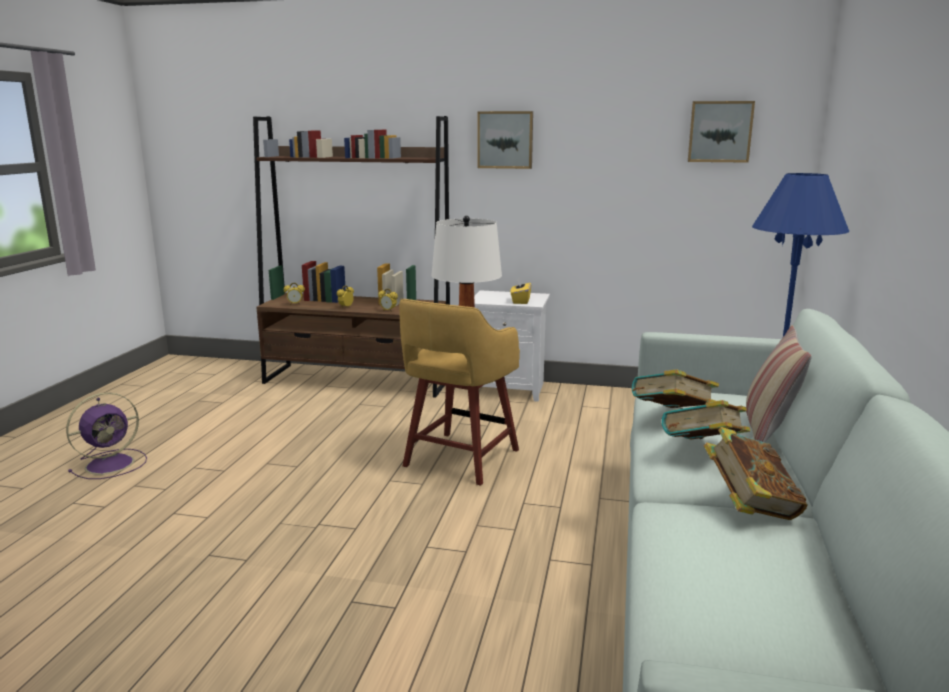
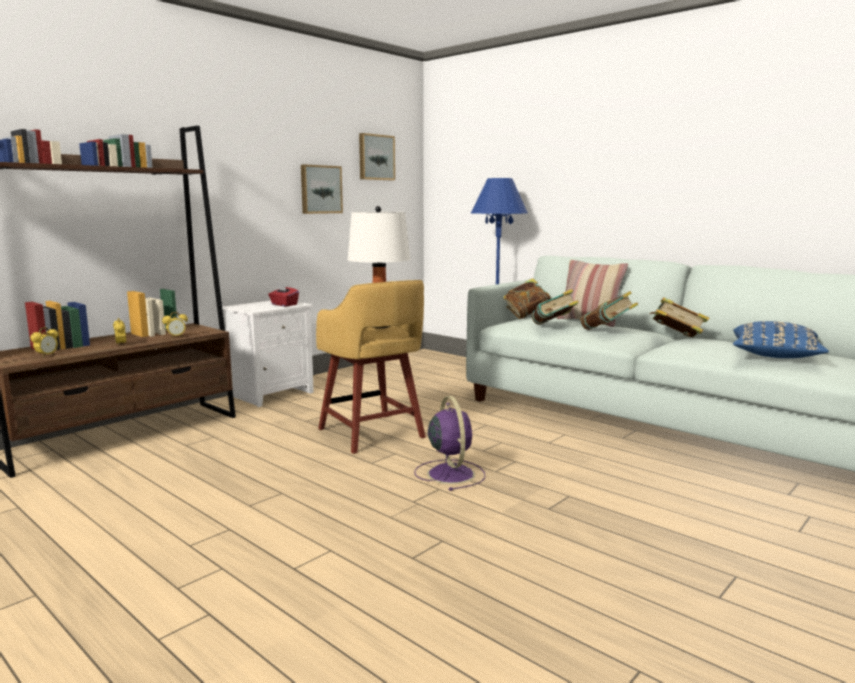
camera: 60 degrees left, 5 degrees down
(112, 464) = (75, 601): purple fan -> purple fan (450, 473)
(505, 140) = (231, 156): picture -> picture (320, 189)
(520, 301) = (284, 305): yellow tissue box -> red tissue box
(723, 607) = (774, 356): none -> blue pillow
(727, 392) = (525, 316): none -> book

